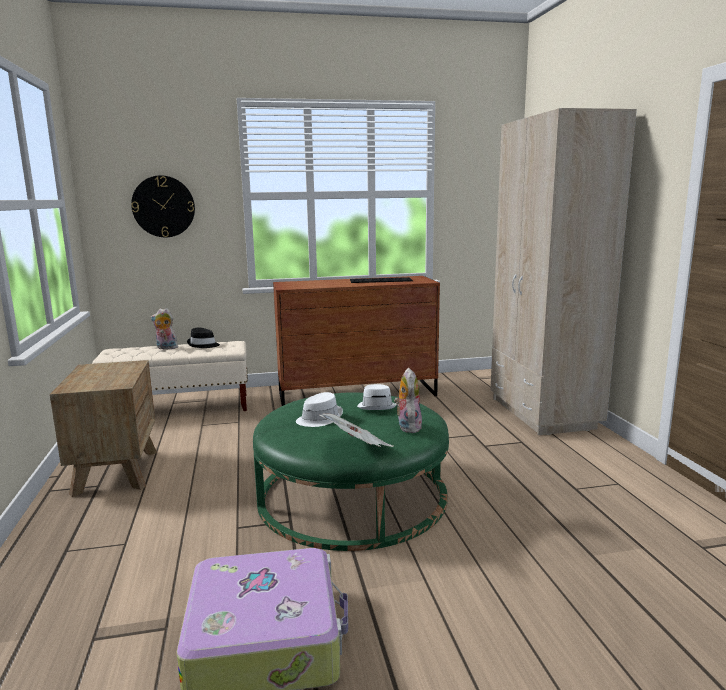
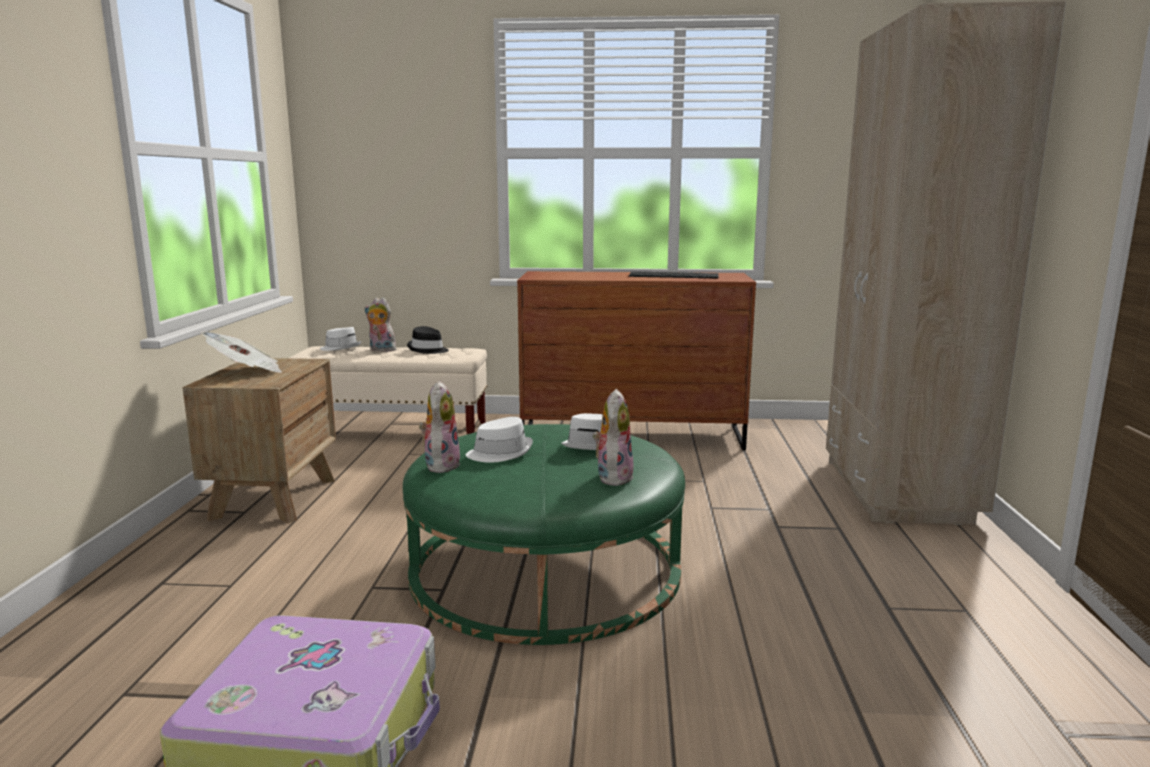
camera: 15 degrees right, 0 degrees up
(132, 349) = (340, 348): none -> white hat
(163, 206) = (395, 165): wall clock -> none
(283, 432) = (440, 465): none -> plush toy
(357, 448) = (518, 496): newspaper -> newspaper (246, 372)

